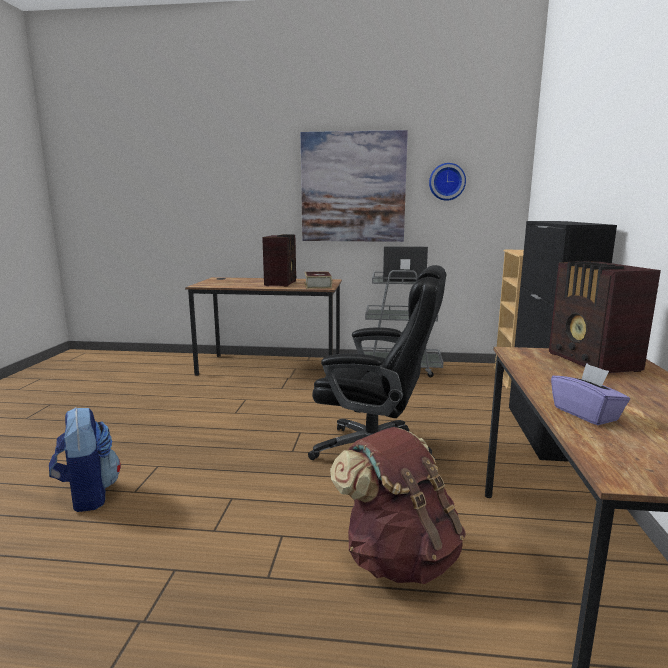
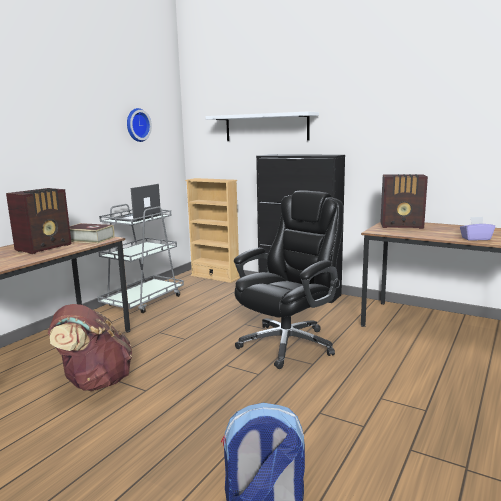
camera: 65 degrees left, 0 degrees up
(281, 283) = (45, 247): radio -> radio turned 90 degrees clockwise
(353, 187) = (65, 131): picture -> none
(399, 557) = (414, 364): brown backpack -> brown backpack (95, 382)
(572, 181) = (266, 127): none -> white shelf

